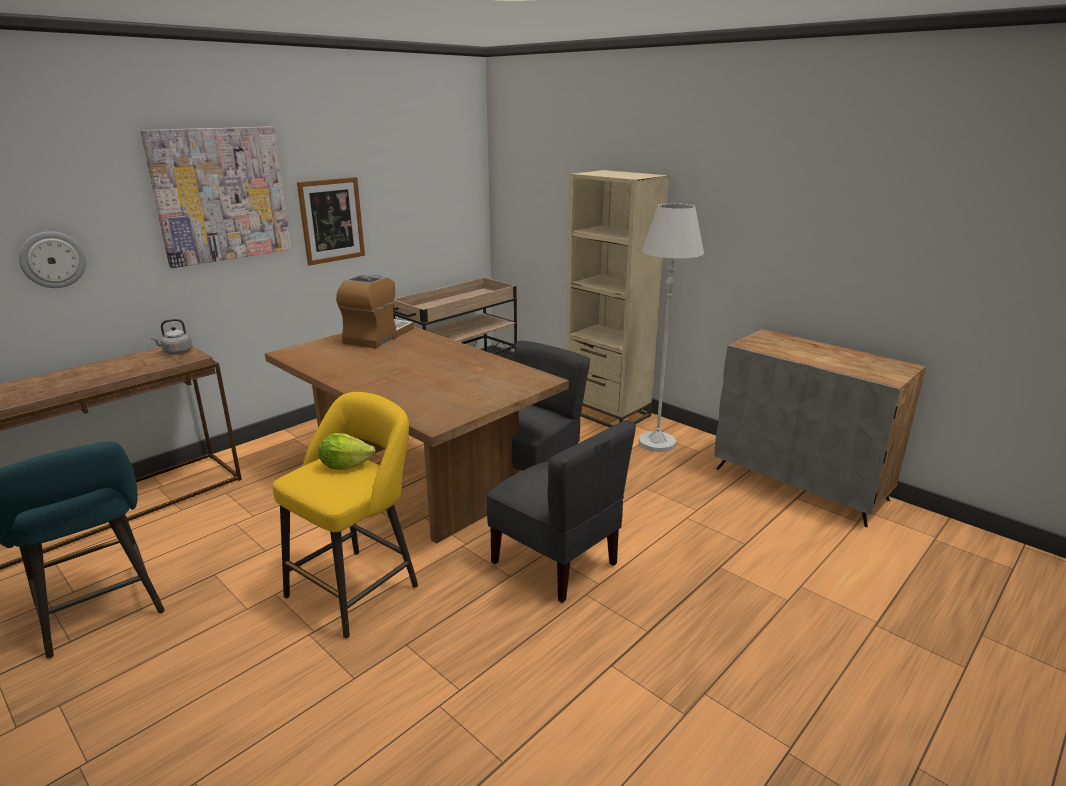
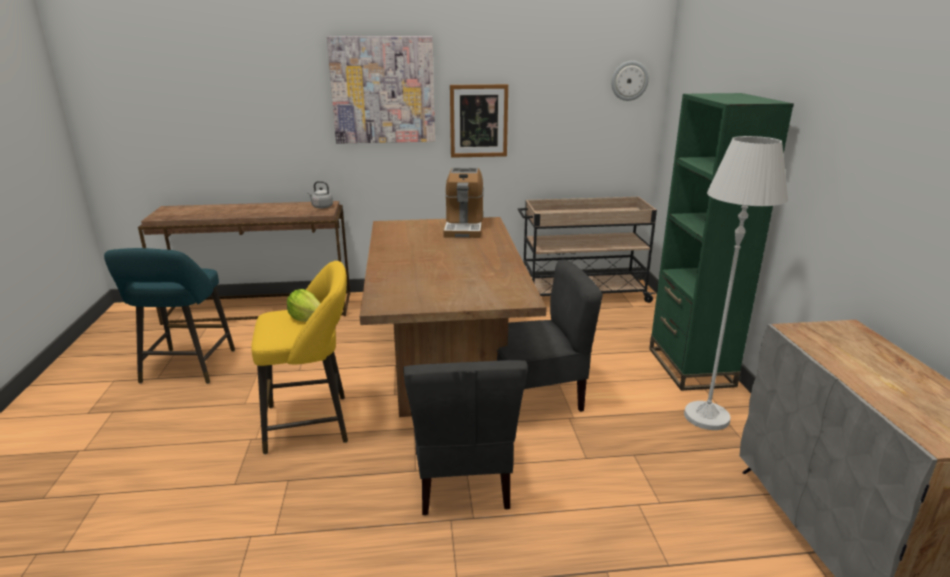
camera: 40 degrees right, 0 degrees up
(52, 259) = (259, 126): wall clock -> wall clock (629, 80)
(378, 336) = (464, 227): coffee machine -> coffee machine turned 120 degrees clockwise
(607, 413) = (690, 367): beige bookcase -> green bookcase

